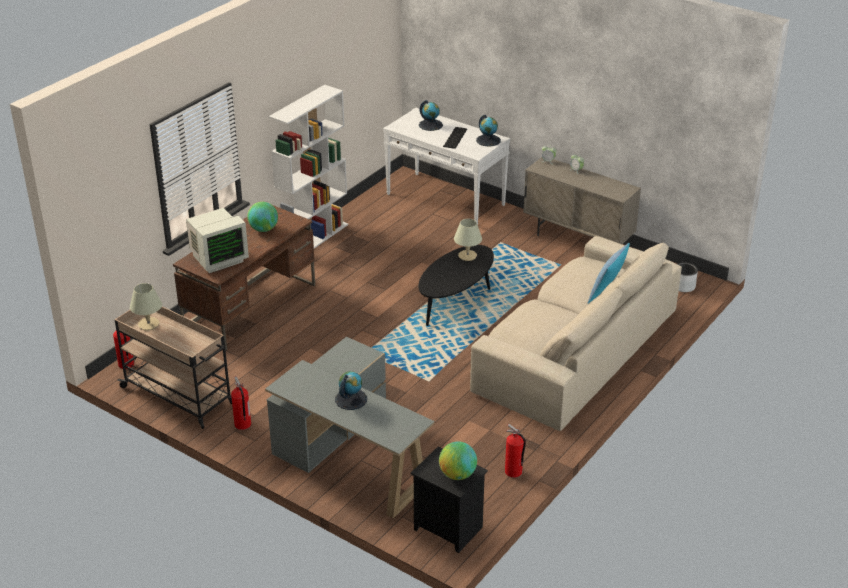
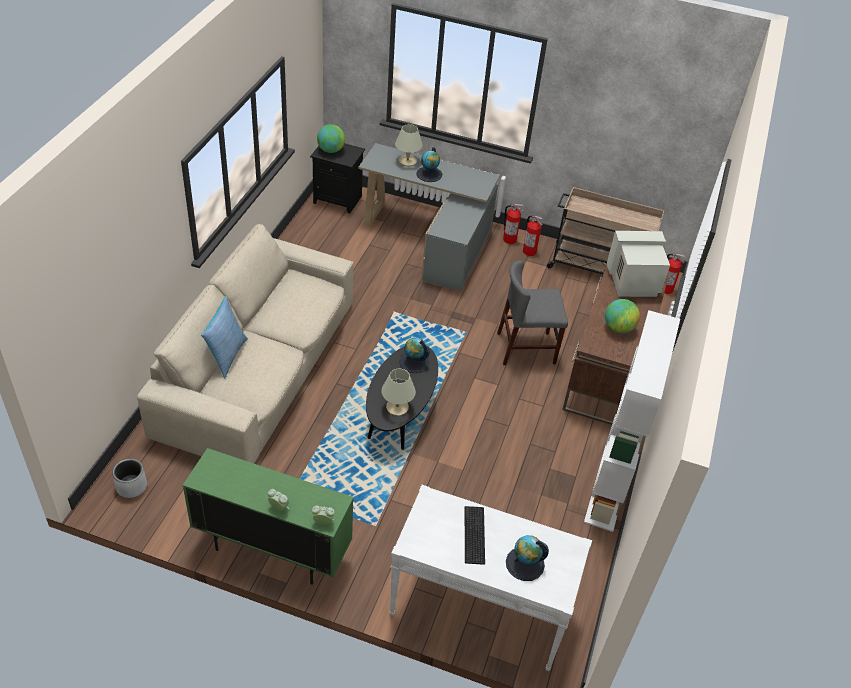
camera: 160 degrees right, 10 degrees up
(148, 324) = (638, 223): beige table lamp -> beige table lamp (408, 161)
(218, 258) = (633, 283): monitor -> monitor turned 45 degrees clockwise
(314, 333) = (526, 348): none -> grey chair
(488, 140) = (422, 538): globe -> globe (414, 362)
(513, 472) = (298, 243): fire extinguisher -> fire extinguisher (509, 239)
(577, 241) = (272, 550): beige cabinet -> green cabinet

